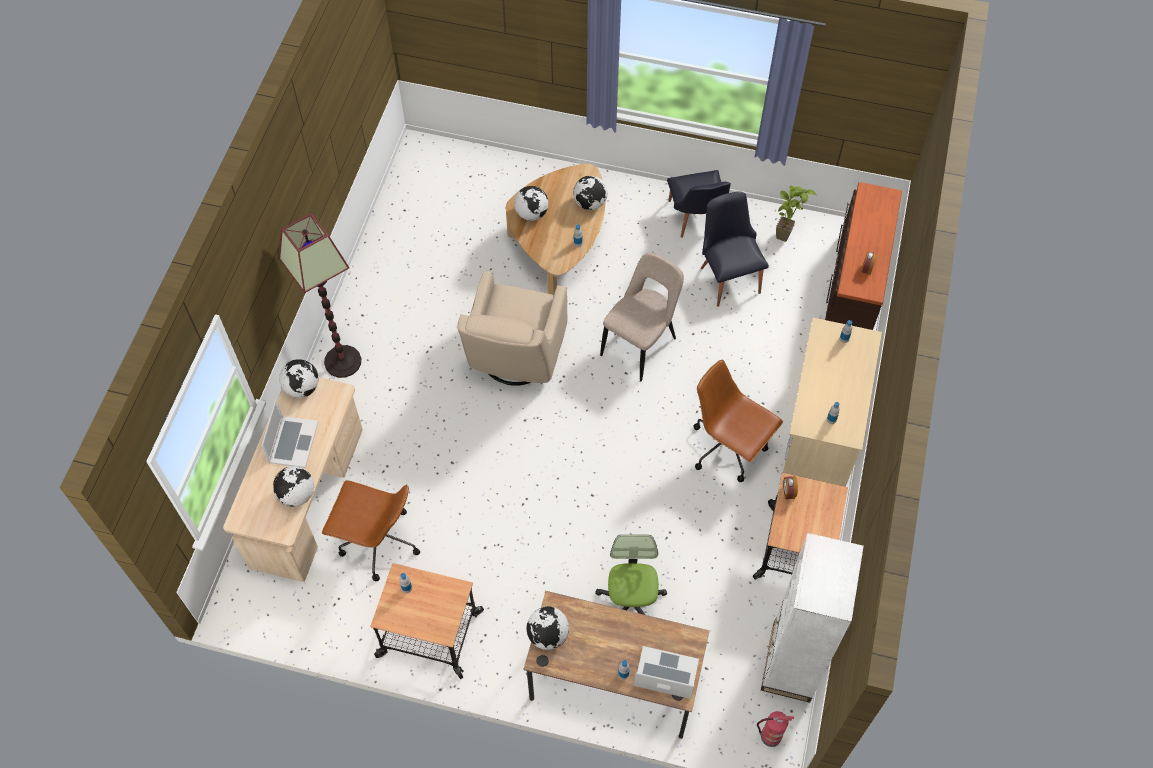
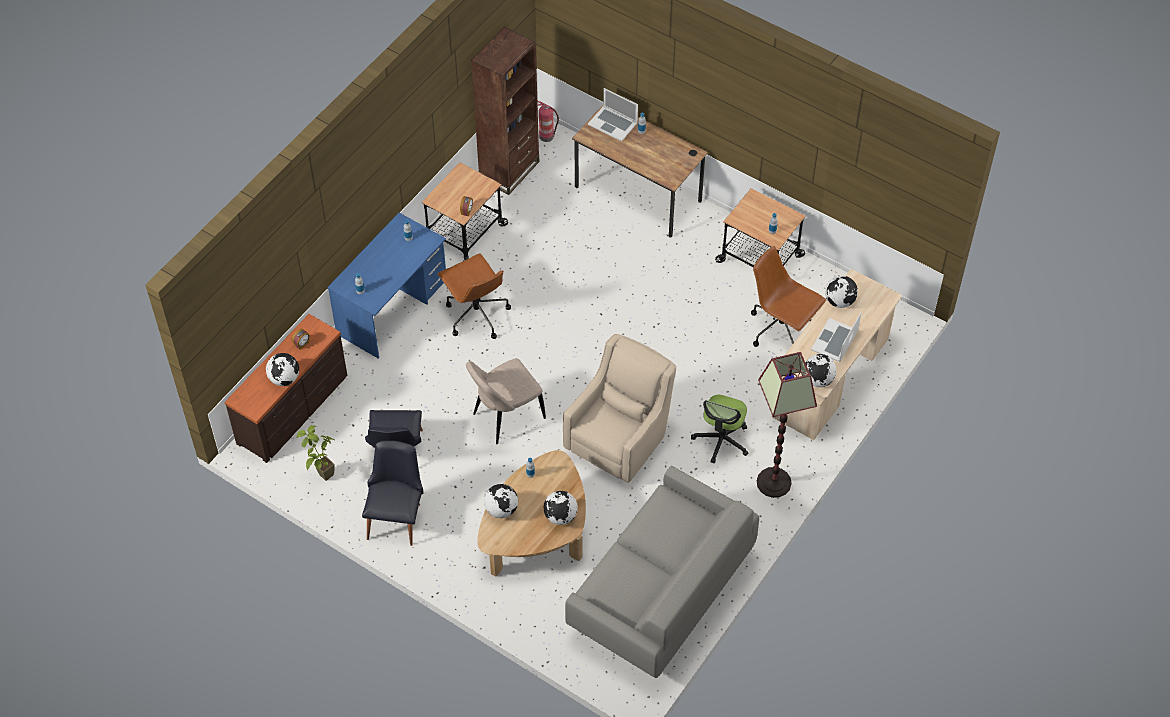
camera: 160 degrees left, 5 degrees down
(423, 227) = (660, 593): none -> grey sofa
(548, 635) = (683, 165): globe -> globe (284, 378)
(631, 601) = (604, 237): office chair -> office chair (721, 440)
(791, 662) = (509, 170): white bookcase -> brown bookcase
(822, 426) = (392, 308): beige desk -> blue desk

